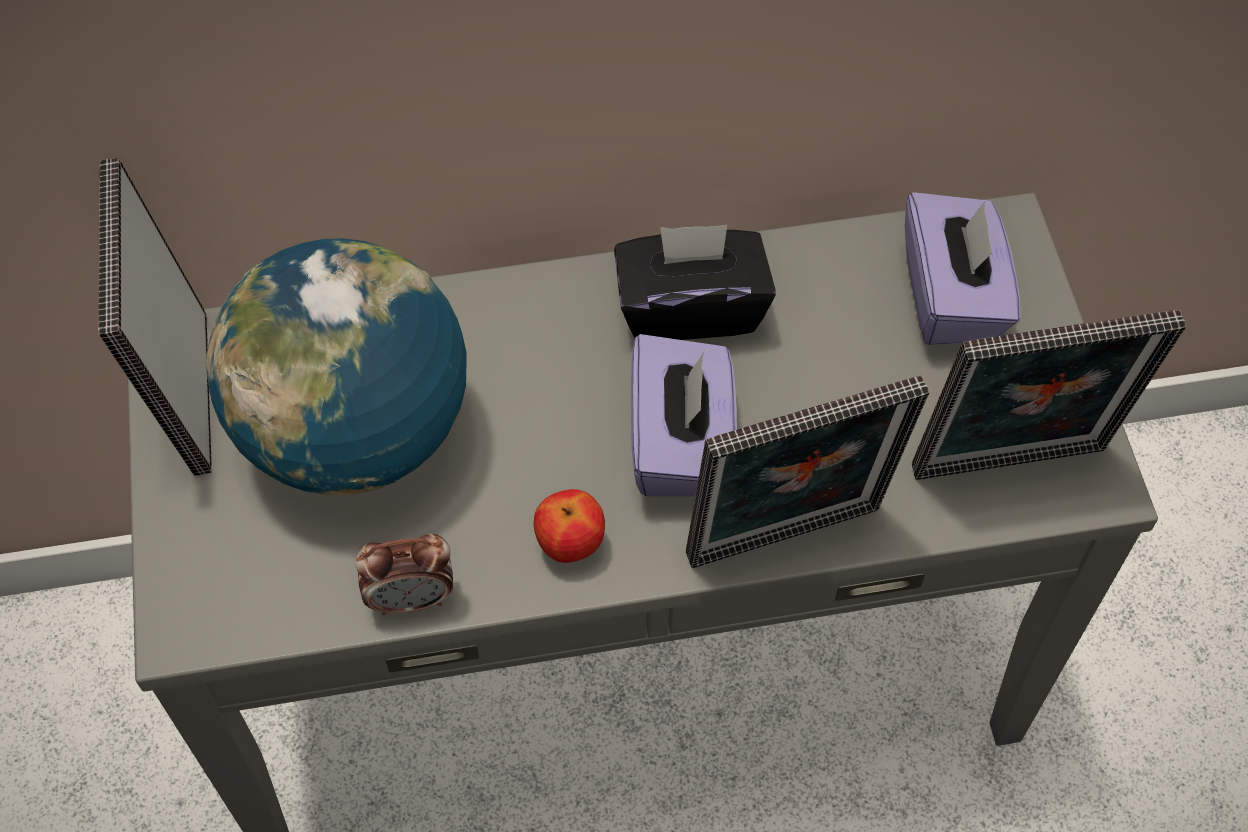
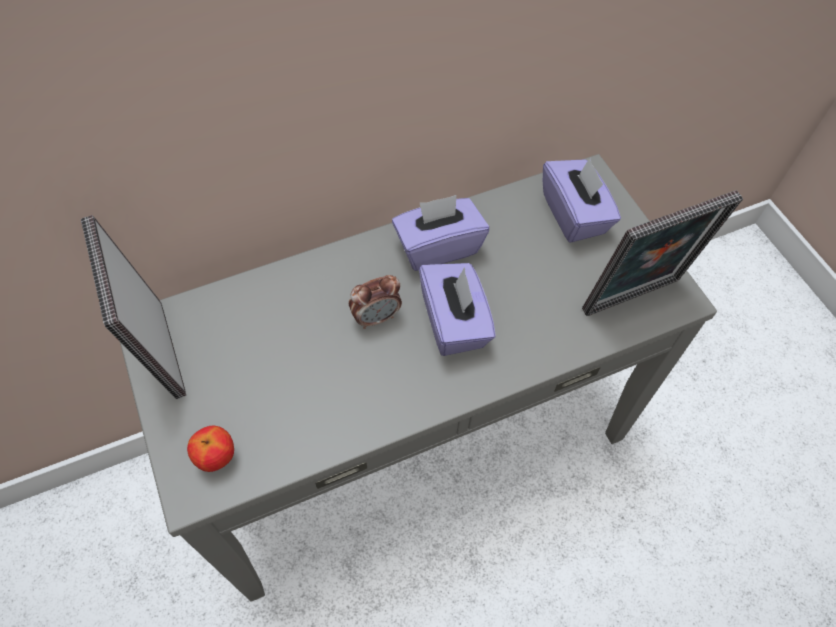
camera: 15 degrees left, 0 degrees up
(356, 433) = (267, 354): globe -> none
(412, 598) = (325, 444): alarm clock -> alarm clock (376, 317)
(570, 544) = (408, 392): apple -> apple (217, 457)
(690, 308) = (438, 247): black tissue box -> purple tissue box
(787, 543) = (528, 365): picture frame -> none

